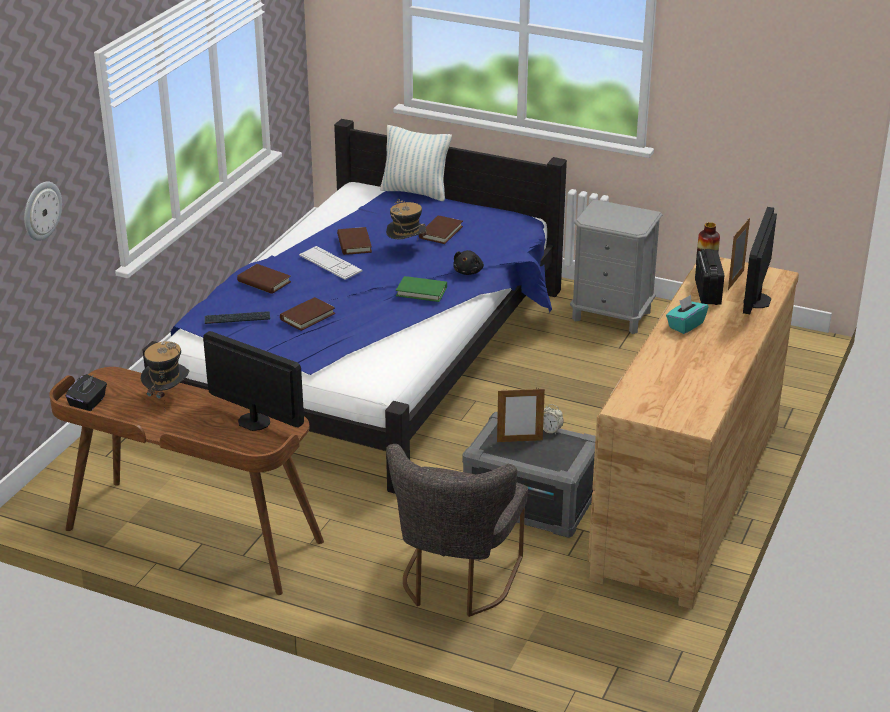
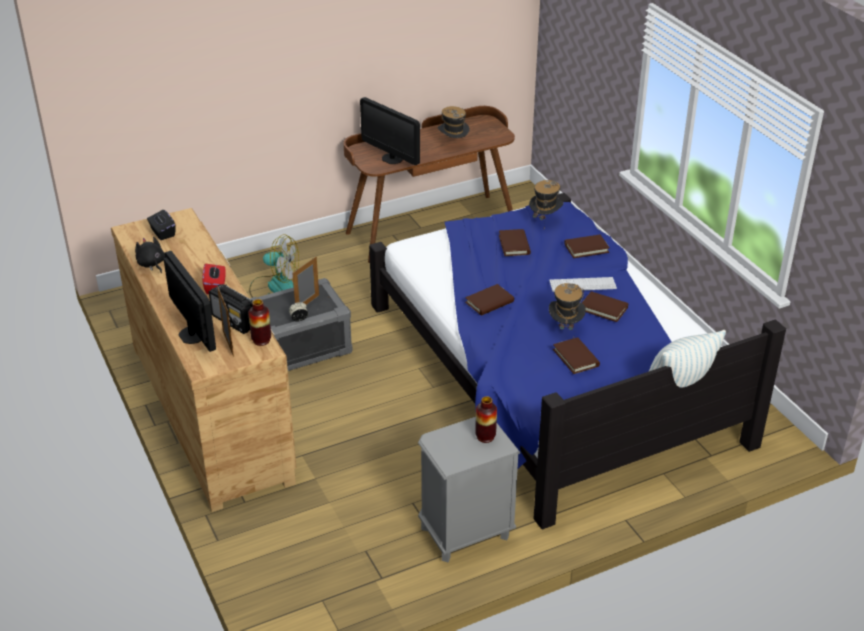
camera: 130 degrees right, 5 degrees up
(41, 210) = (591, 56): wall clock -> none
(88, 404) = (479, 124): black tissue box -> black tissue box (162, 233)
(237, 319) = (545, 220): keyboard -> hat
(254, 421) = (392, 159): monitor -> monitor turned 60 degrees clockwise
(421, 291) = (489, 302): green book -> brown book
(456, 582) = (274, 286): grey chair -> fan
(468, 272) = (496, 341): black plush toy -> black plush toy (151, 264)
(600, 213) = (485, 437): none -> vase
(685, 325) = (215, 286): turquoise tissue box -> red tissue box

